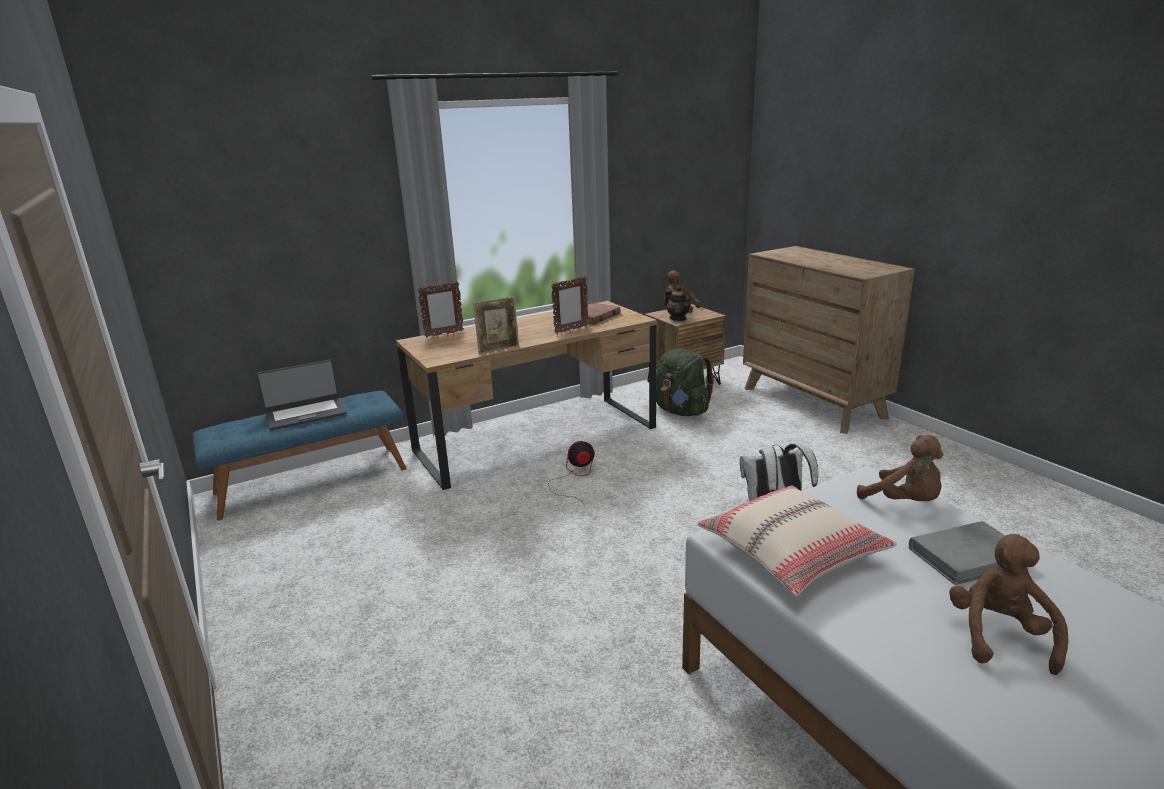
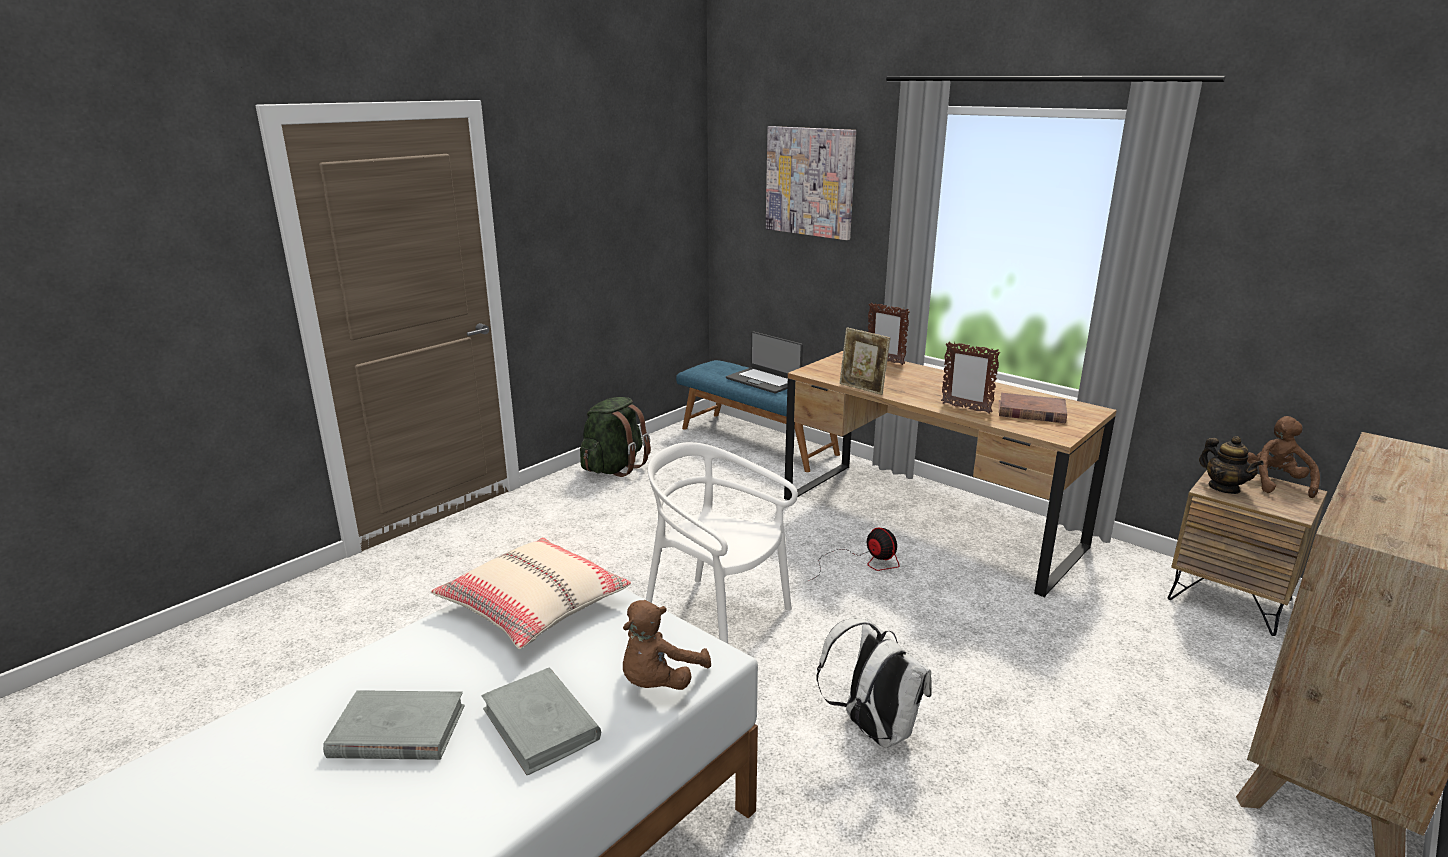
camera: 70 degrees right, 0 degrees up
(284, 192) = (810, 182): none -> picture
(616, 561) = (716, 618): none -> white chair
(677, 319) = (1224, 488): teapot -> teapot turned 60 degrees counterclockwise
(681, 411) = (1120, 611): green backpack -> green backpack (614, 467)
(999, 635) = (397, 731): brown plush toy -> grey book

